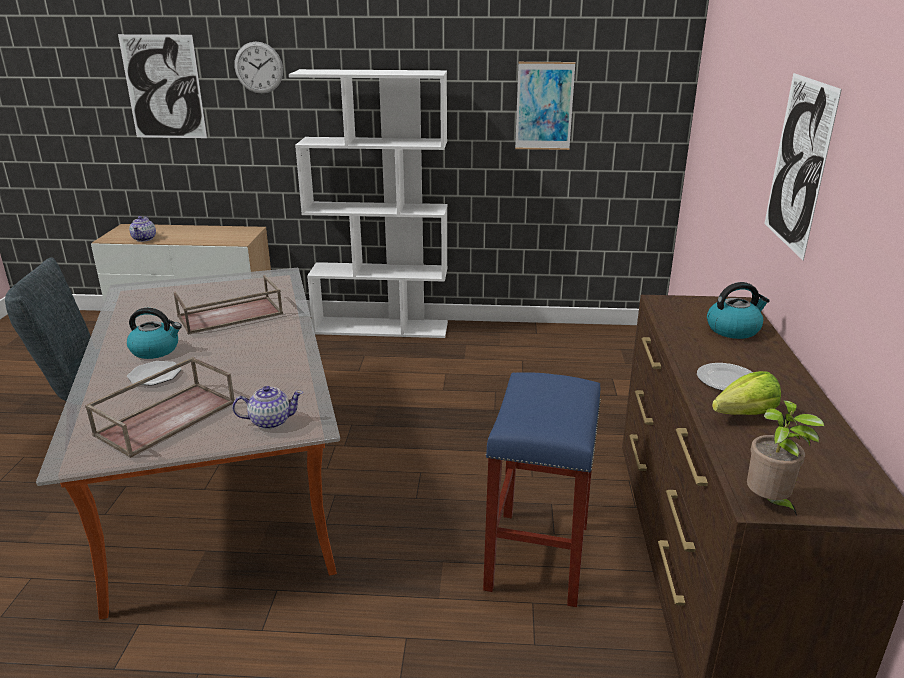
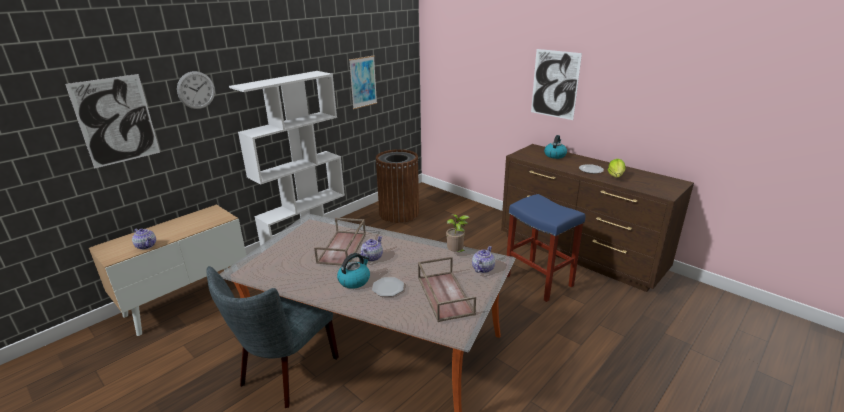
camera: 50 degrees left, 0 degrees up
(223, 339) = (371, 257): none -> teapot
(541, 350) = (399, 213): none -> brown trash can
(768, 503) = (668, 193): potted plant -> potted plant (456, 253)

